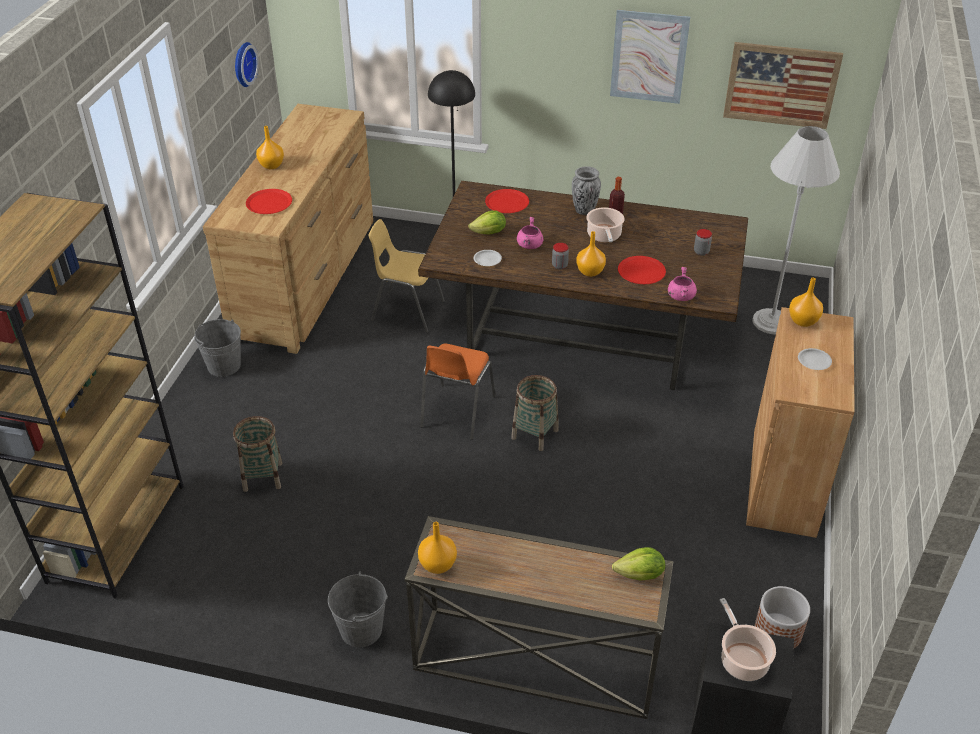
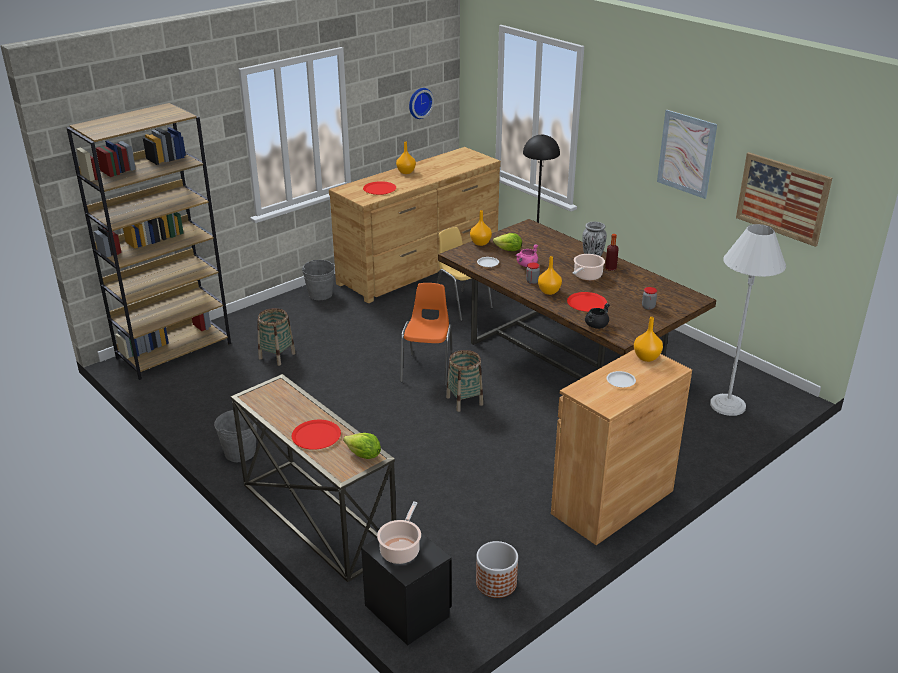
camera: 35 degrees right, 10 degrees down
(437, 565) = (255, 398): orange vase -> orange vase (480, 243)
(456, 412) = (428, 369): orange chair -> orange chair turned 135 degrees clockwise
(507, 202) = (543, 238): red plate -> red plate (316, 435)
(680, 296) = (596, 325): pink cooking pot -> black cooking pot

